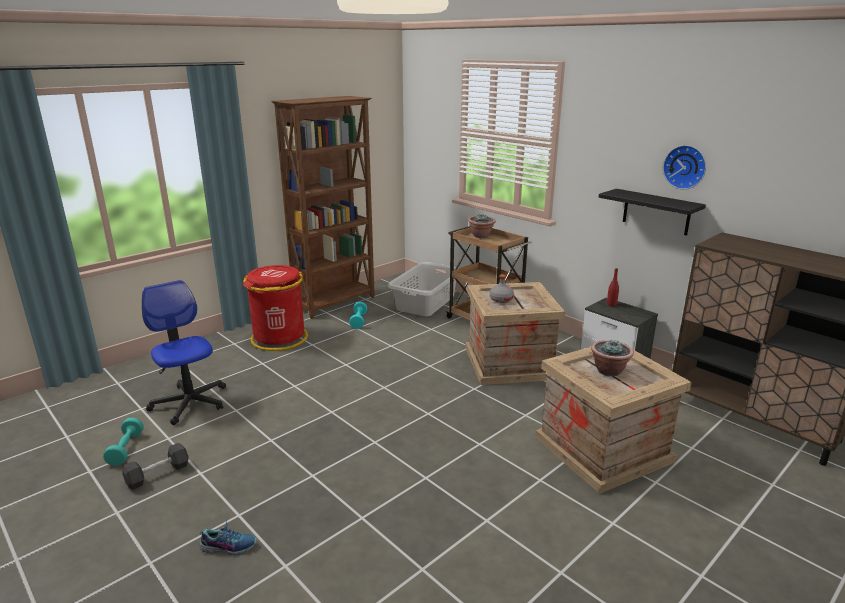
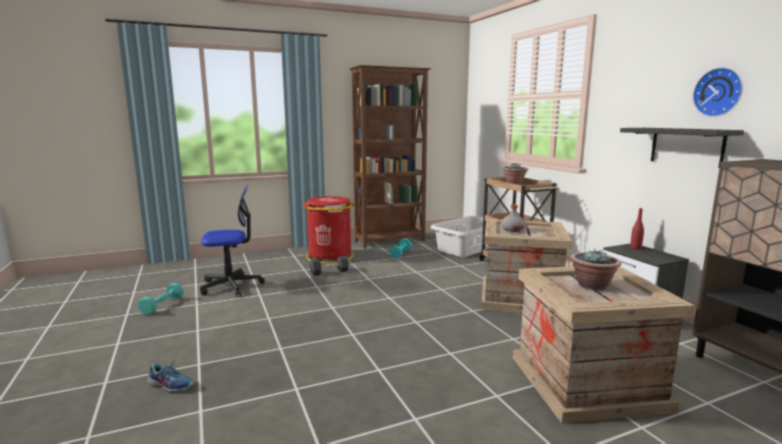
camera: 20 degrees right, 10 degrees down
(158, 474) = (168, 325): black dumbbell -> black dumbbell (329, 272)
(190, 402) = (231, 285): office chair -> office chair turned 90 degrees clockwise

